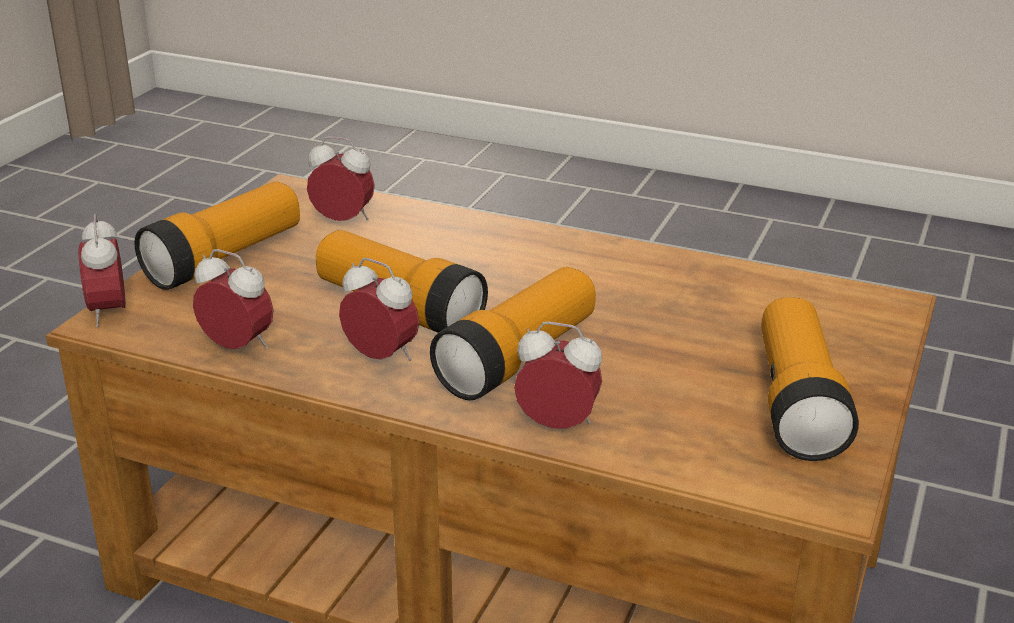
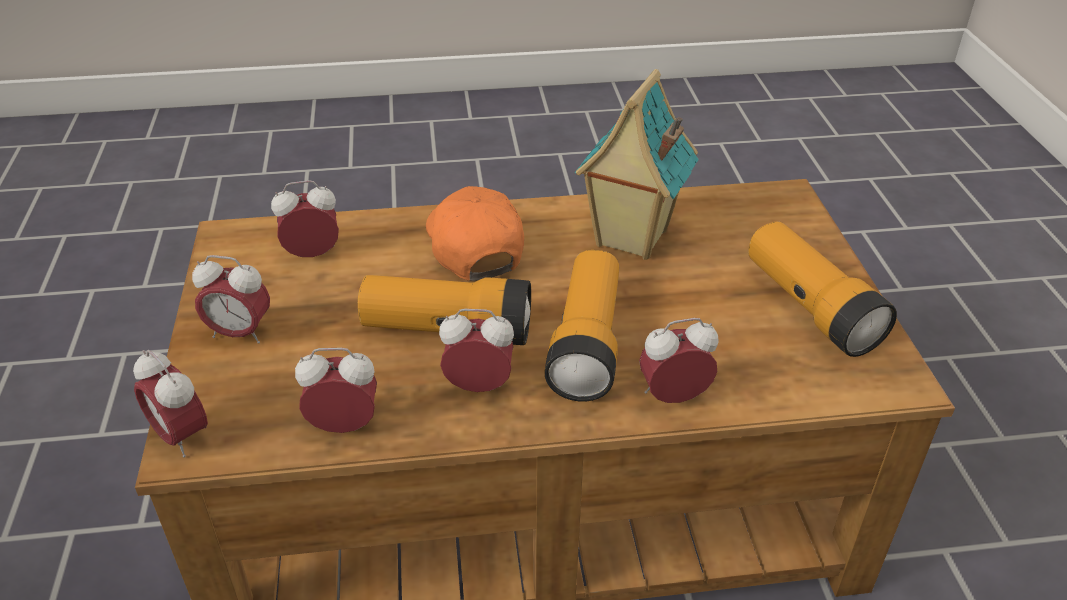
camera: 30 degrees left, 10 degrees up
(225, 259) = (240, 333): flashlight -> alarm clock
(495, 253) = (473, 245): none -> orange cap
(659, 291) = (629, 239): none -> toy house

